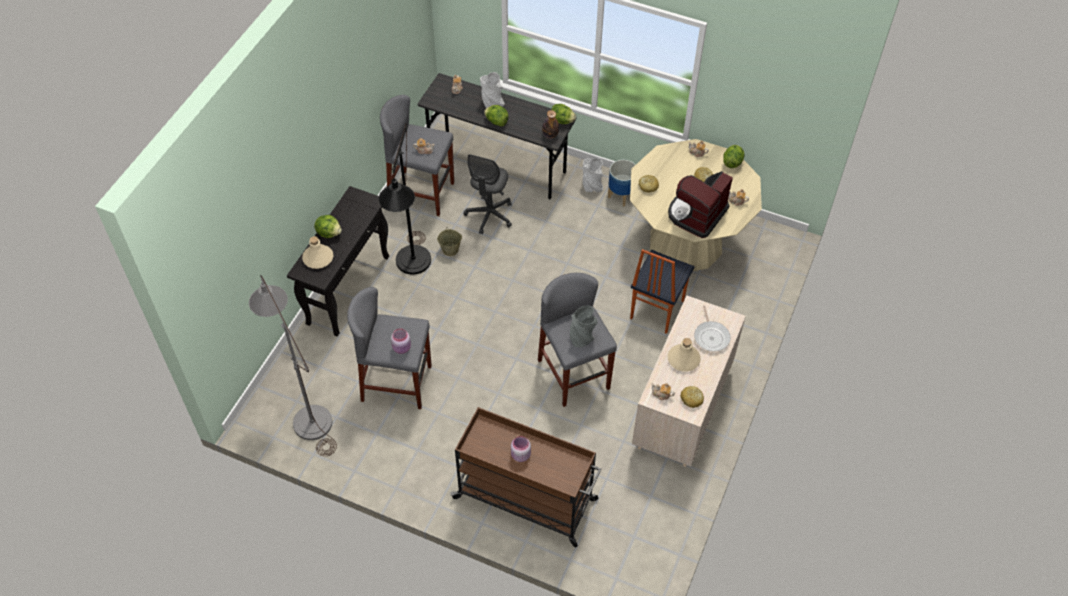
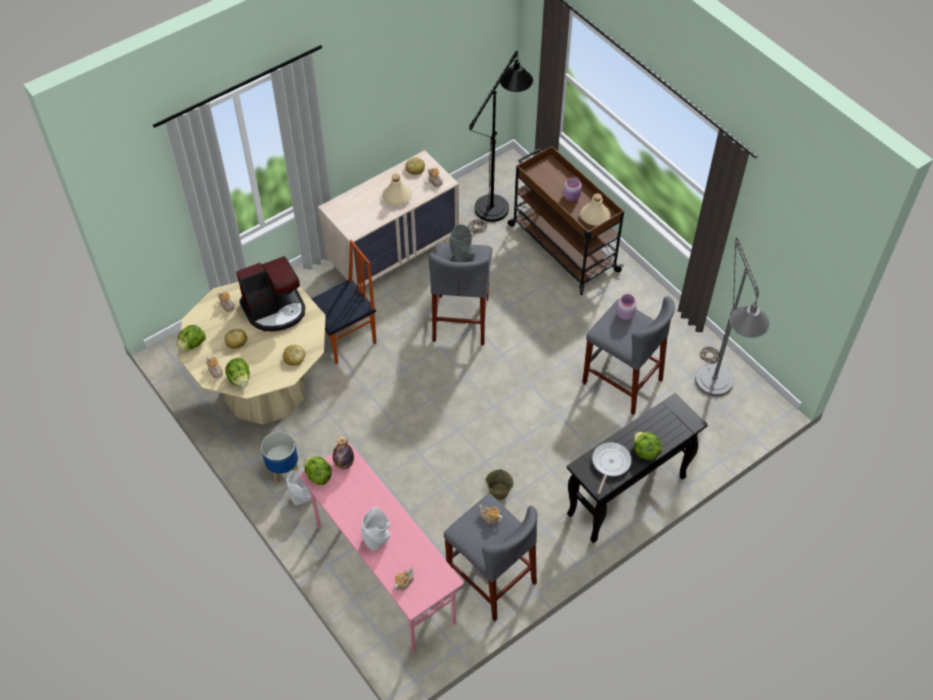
camera: 150 degrees left, 0 degrees up
(318, 258) = (668, 428): beige bottle -> beige bottle (595, 216)
(412, 268) = (549, 489): black floor lamp -> black floor lamp (497, 202)
(489, 215) = (434, 513): grey office chair -> none
(496, 122) = (389, 510): lettuce -> lettuce (240, 379)
(498, 165) = (384, 574): grey desk -> pink desk
(711, 336) = (360, 203): frying pan -> frying pan (610, 464)

